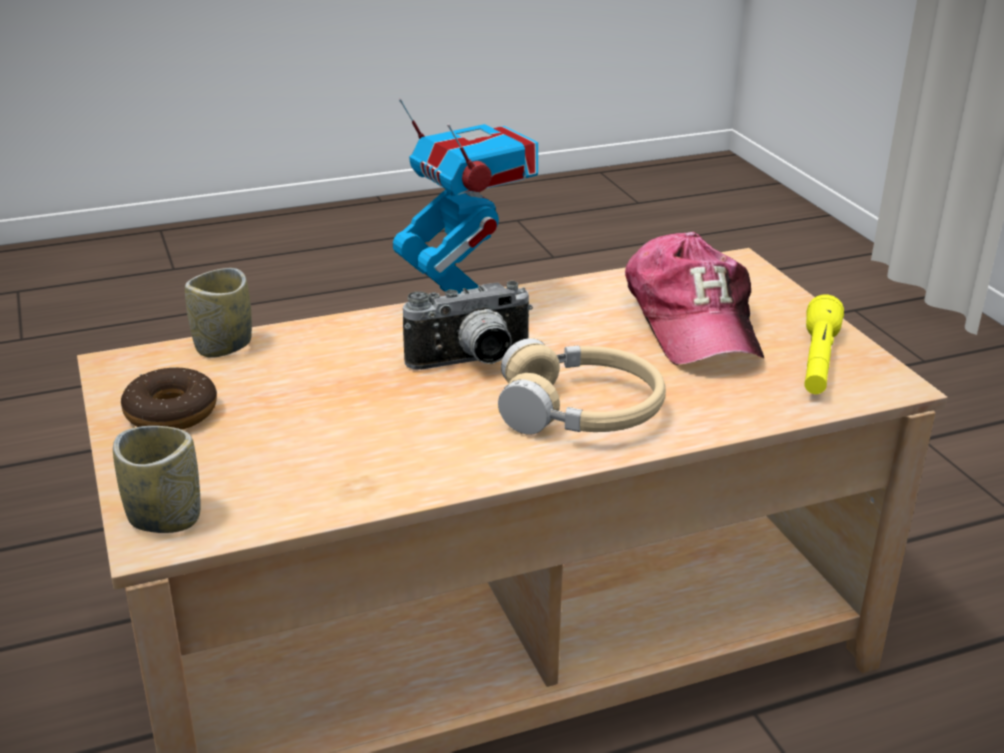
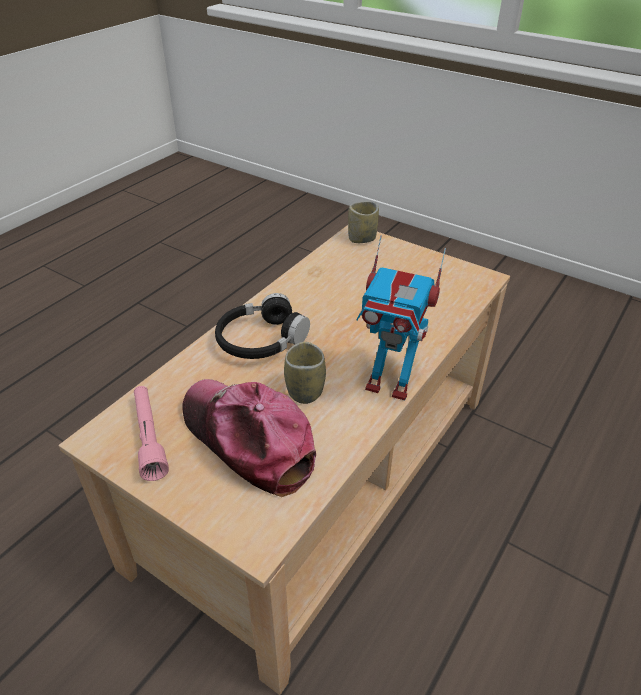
camera: 145 degrees right, 10 degrees up
(171, 413) = (425, 268): donut -> none
(223, 346) = (463, 304): cup -> cup (305, 391)
(472, 363) = (341, 345): camera -> none
(581, 411) = (261, 340): beige headphones -> black headphones
(818, 362) = (149, 437): yellow flashlight -> pink flashlight

